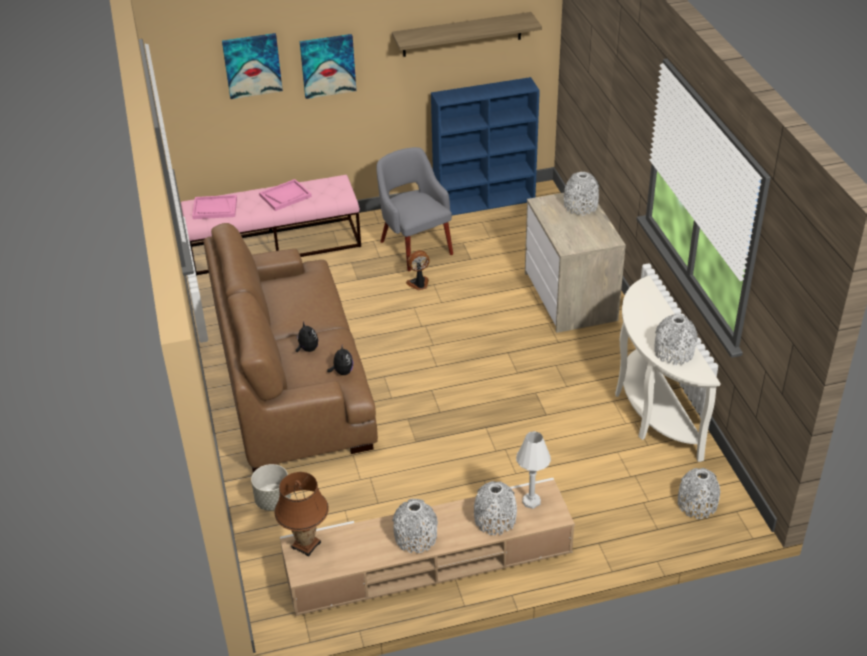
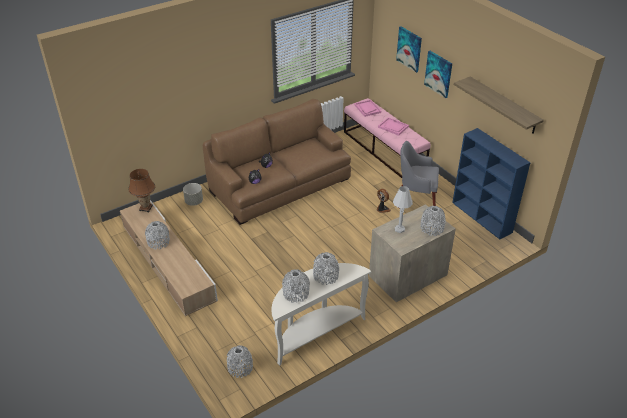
camera: 70 degrees right, 0 degrees up
(415, 247) = (416, 199): grey armchair -> grey armchair turned 120 degrees counterclockwise
(495, 519) = (177, 267): grey vase -> grey vase (325, 276)
(531, 501) = (194, 278): white table lamp -> white table lamp (399, 229)

